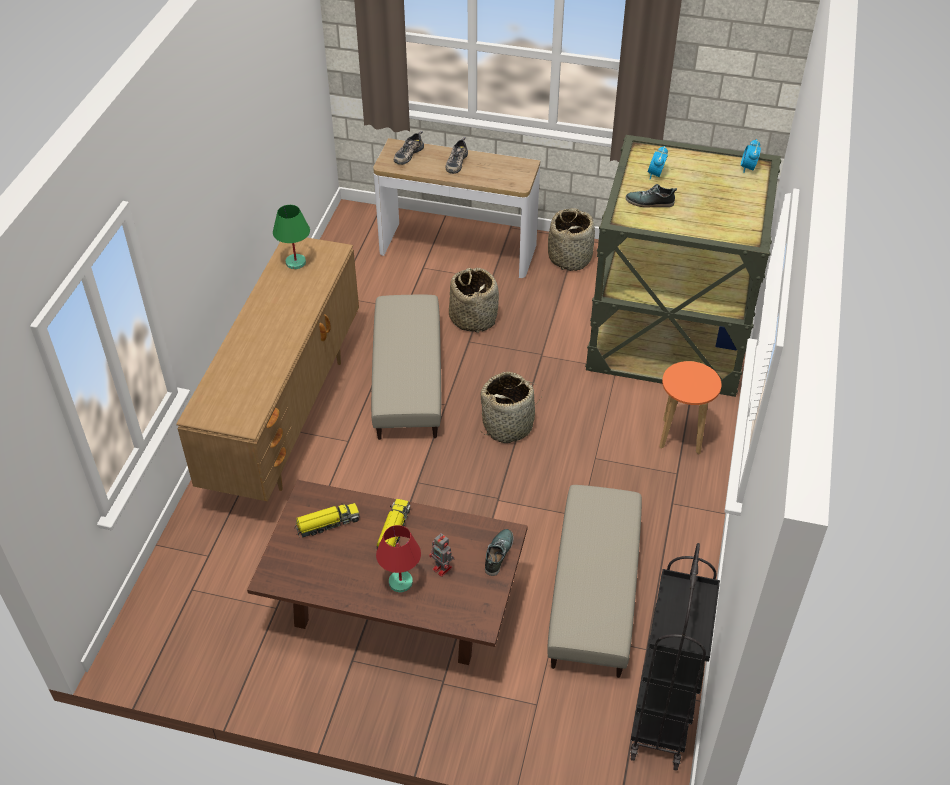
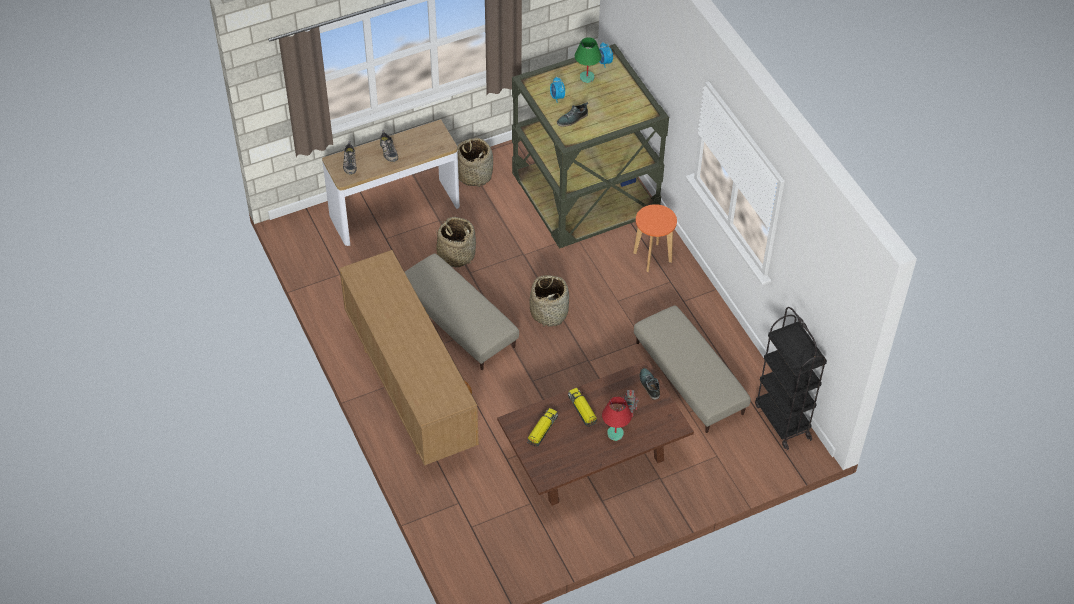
camera: 40 degrees left, 5 degrees up
(295, 262) = (370, 283): green table lamp -> green table lamp (586, 78)

